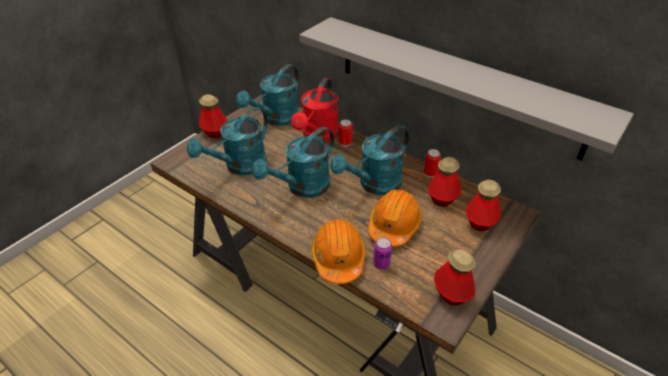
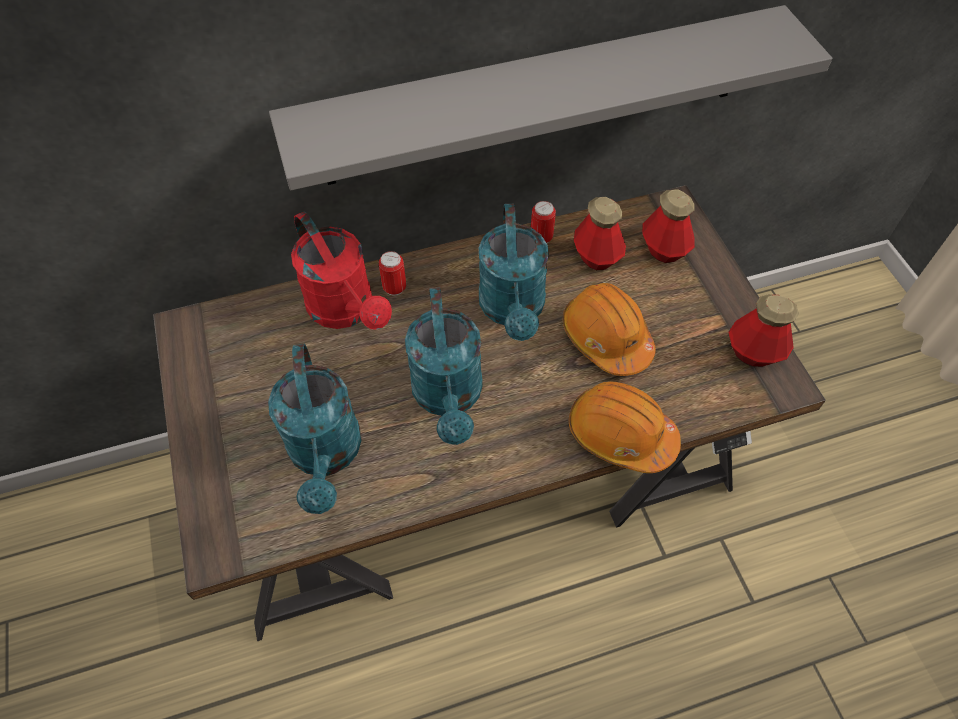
camera: 55 degrees left, 15 degrees up
(215, 133) = (197, 447): bottle -> none
(276, 119) = (248, 340): turquoise watering can -> none
(381, 264) = (662, 392): can -> none

